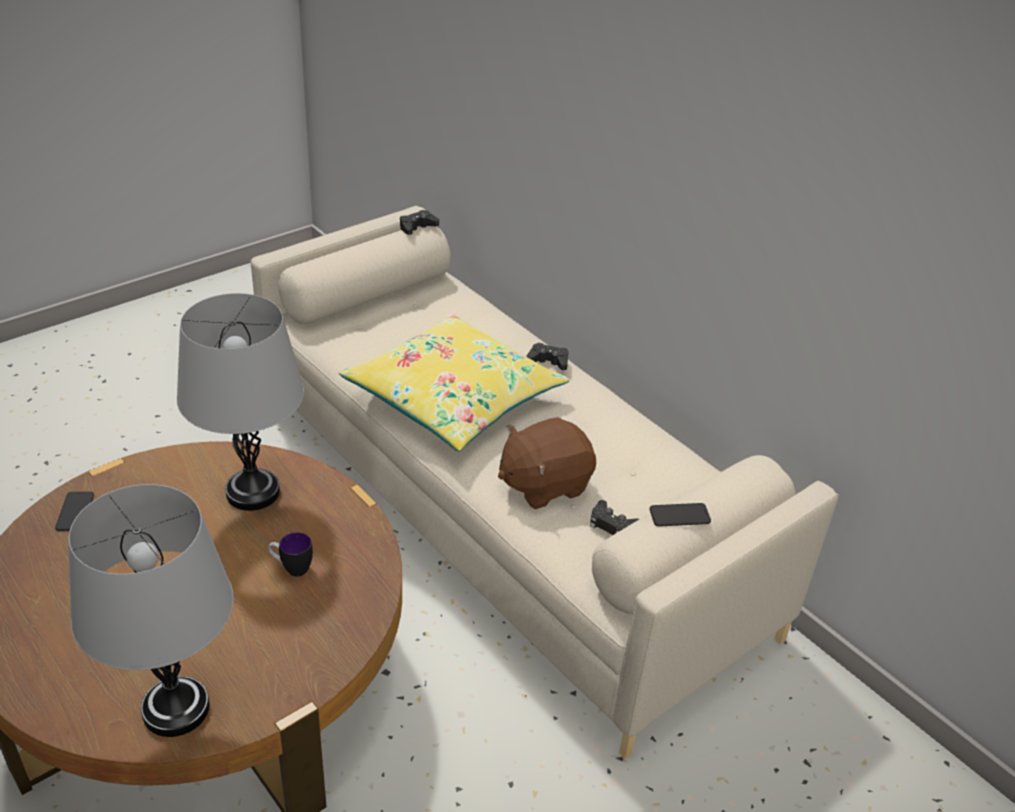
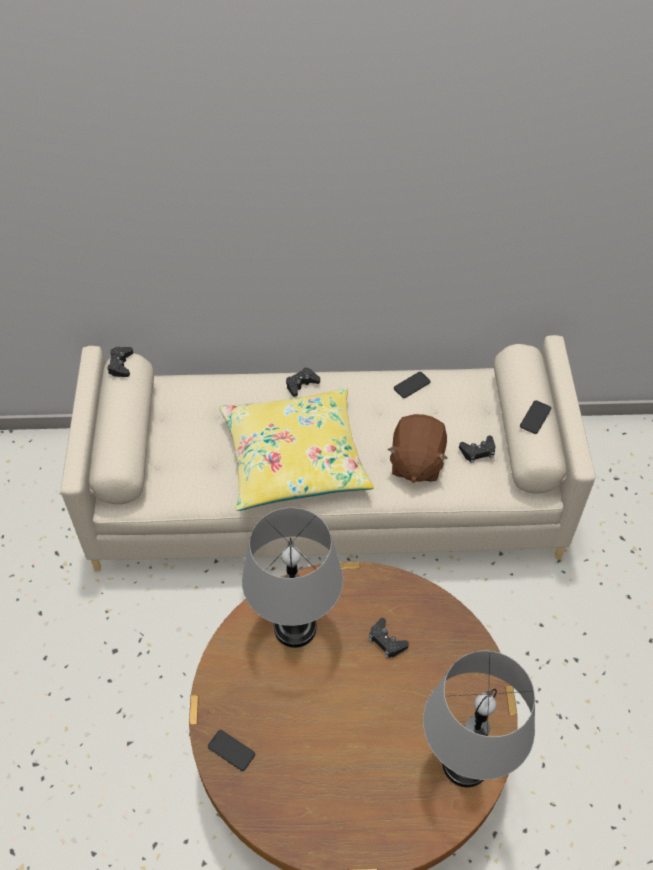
camera: 50 degrees left, 15 degrees up
(291, 568) = (386, 641): mug -> black game controller
(642, 436) = (412, 385): none -> phone

